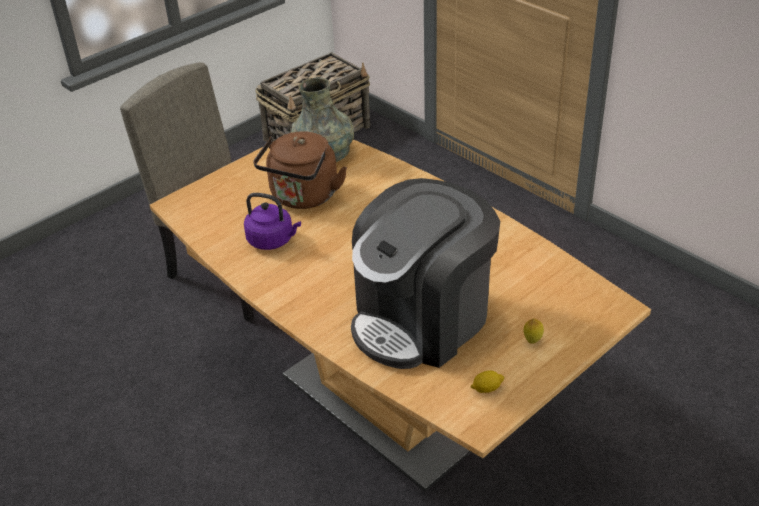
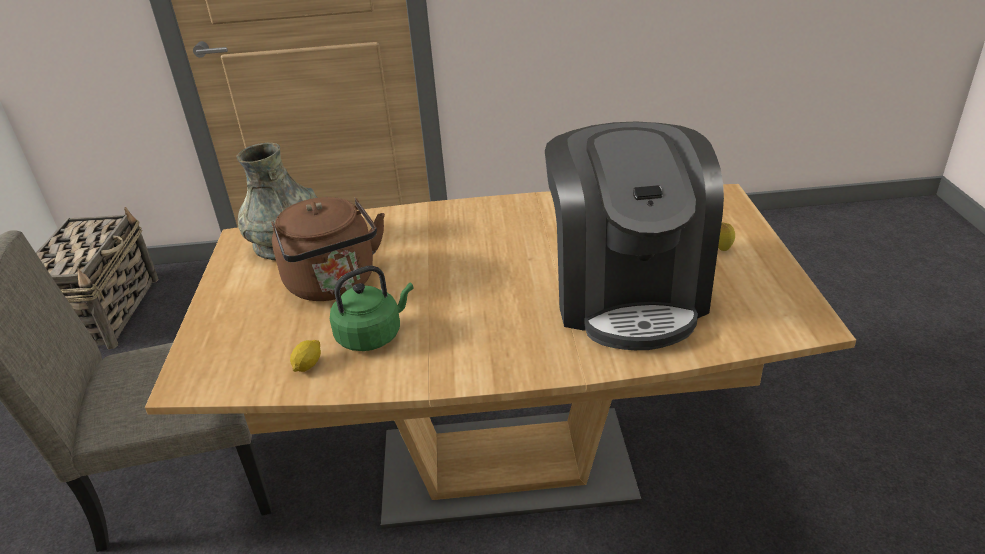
camera: 50 degrees left, 5 degrees down
(273, 240) = (372, 335): purple kettle -> green kettle
(486, 388) = (766, 299): lemon -> lemon (308, 365)

